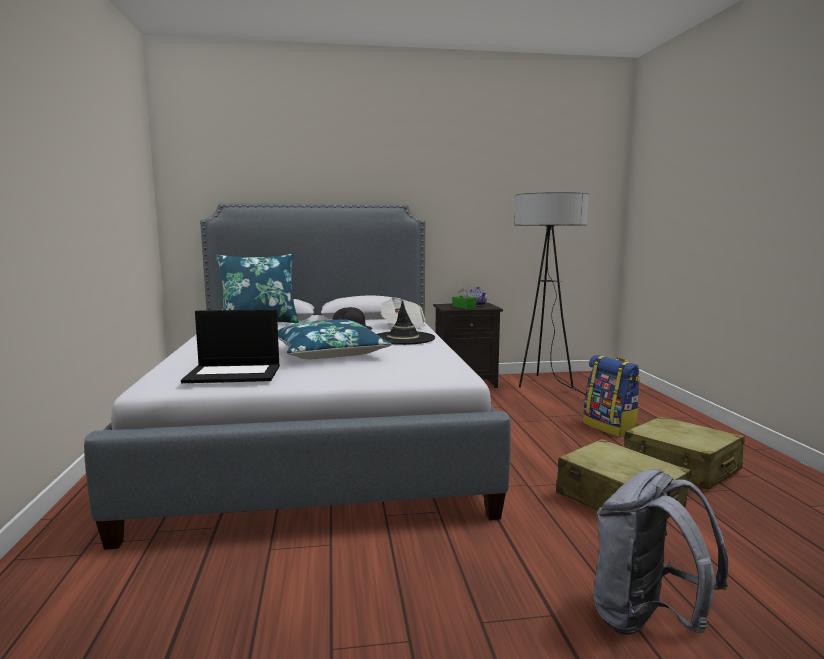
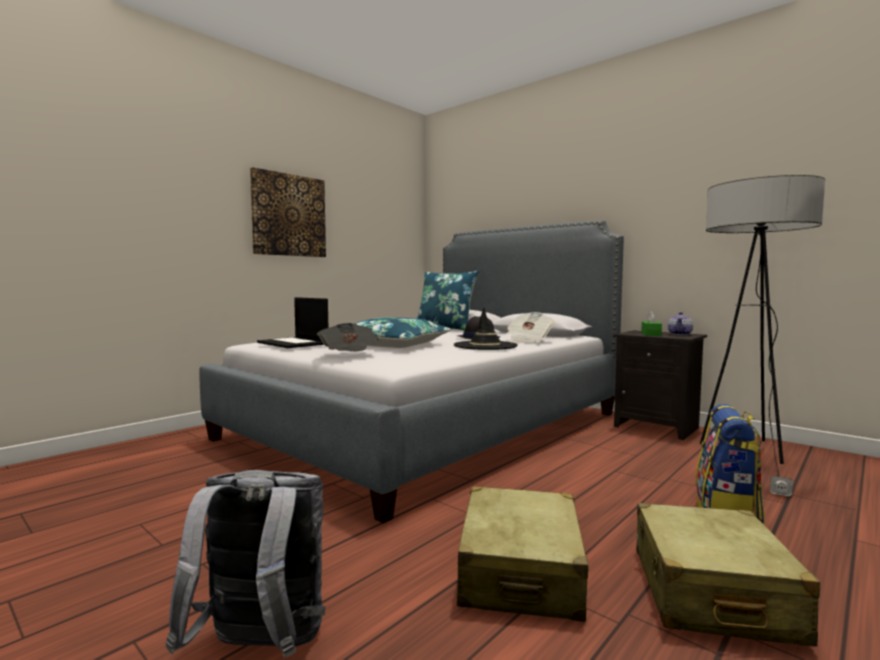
camera: 50 degrees right, 5 degrees down
(60, 177) = (289, 215): none -> picture
(360, 373) = (349, 355): none -> newspaper

